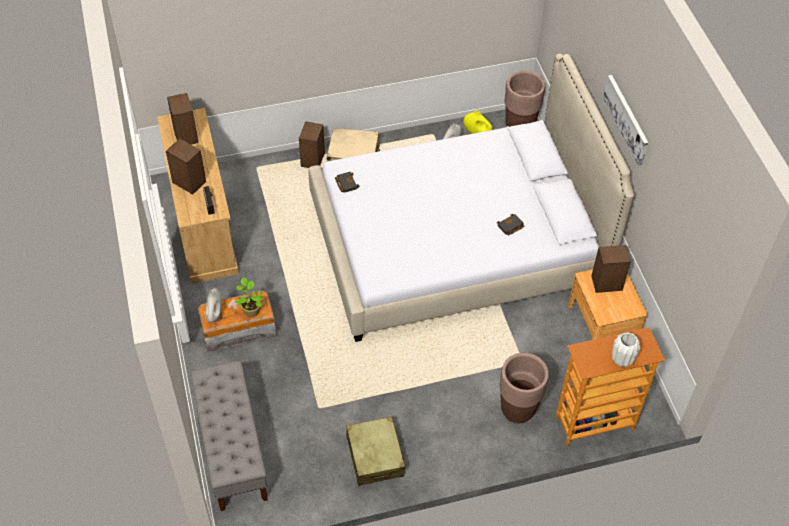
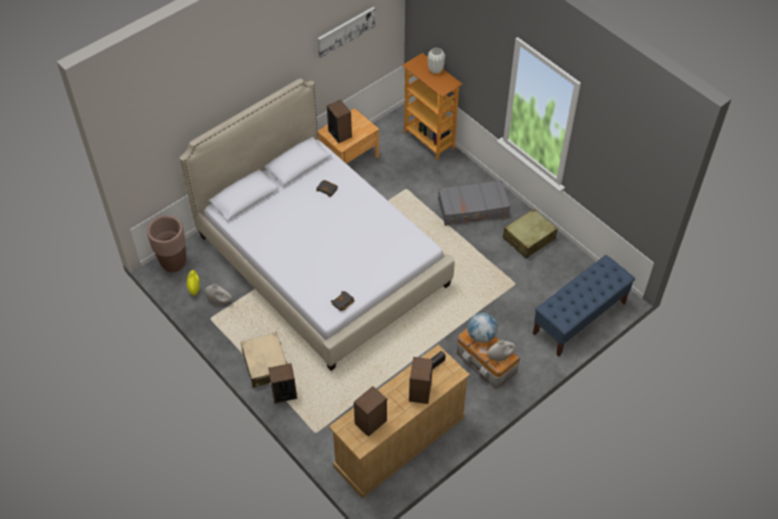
camera: 115 degrees left, 0 degrees up
(232, 448) = (579, 318): grey bench -> blue bench
(251, 310) = (481, 335): potted plant -> globe
(454, 419) = (473, 208): none -> grey suitcase
(518, 410) = (444, 179): brown planter -> none
(627, 119) = (268, 71): picture -> picture (346, 31)

